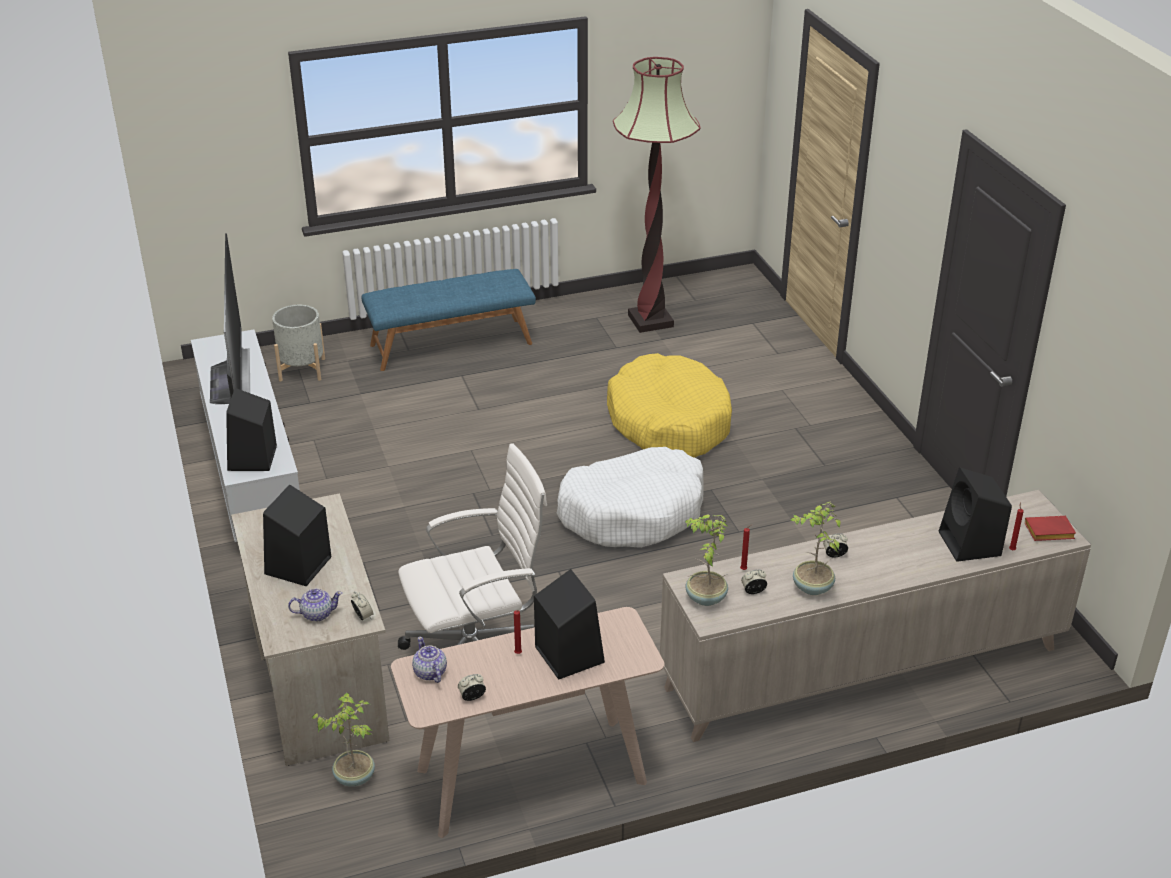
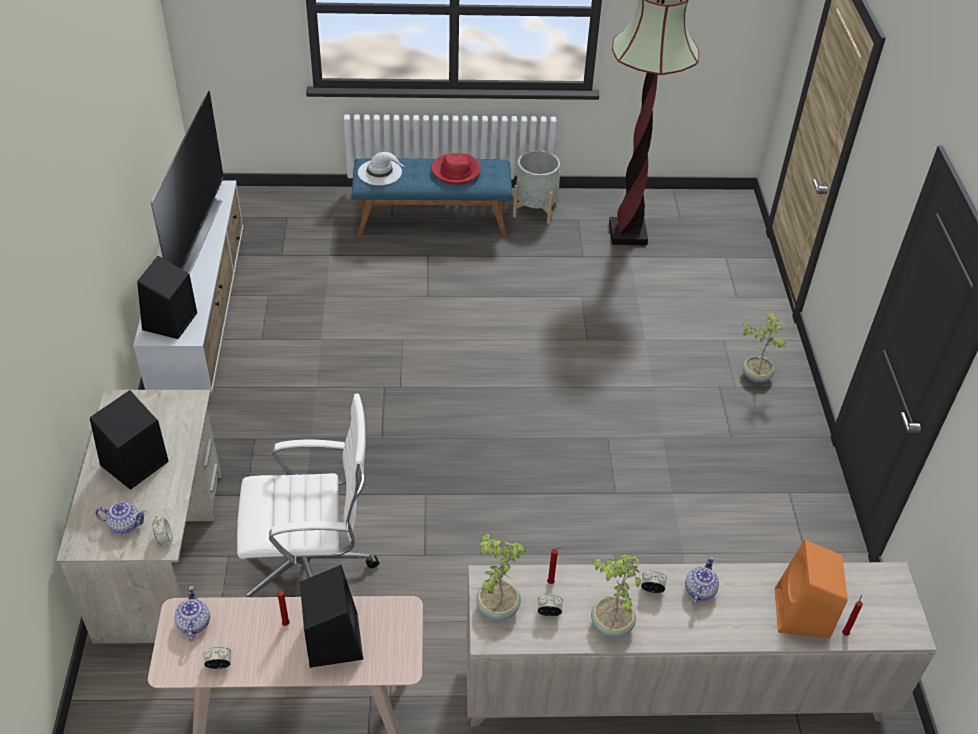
camera: 15 degrees right, 10 degrees up
(302, 369) = (290, 218): grey planter -> grey planter (535, 209)
(354, 776) = (146, 672): potted plant -> potted plant (756, 375)
(396, 299) = (380, 172): none -> white hat
(471, 285) = (455, 171): none -> red hat
(633, 512) = (522, 445): white dog bed -> none
(669, 422) = (598, 351): yellow dog bed -> none
(875, 547) = (699, 590): none -> teapot
(970, 544) = (802, 614): black speaker -> orange speaker
(1048, 533) = (894, 621): red book -> none

